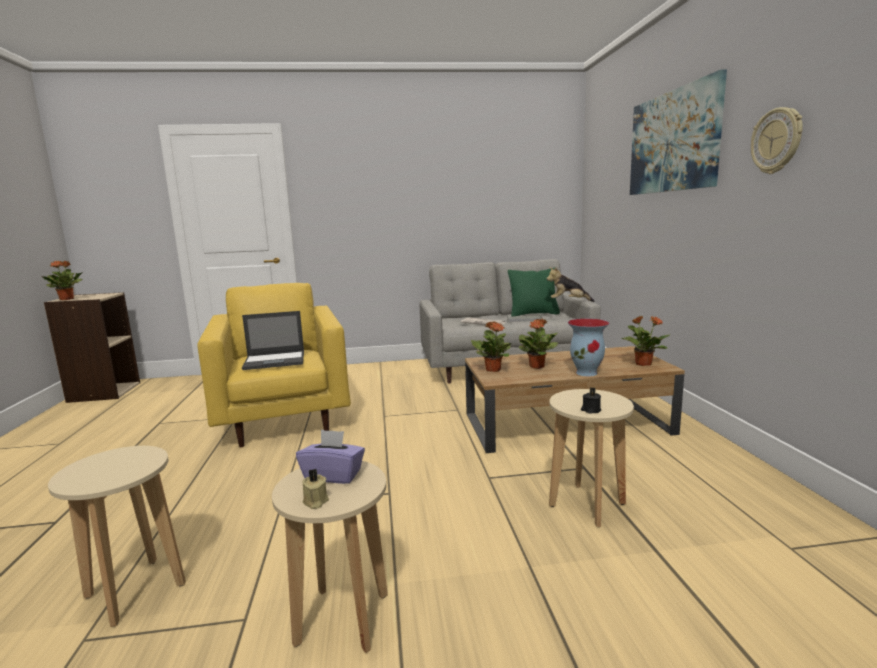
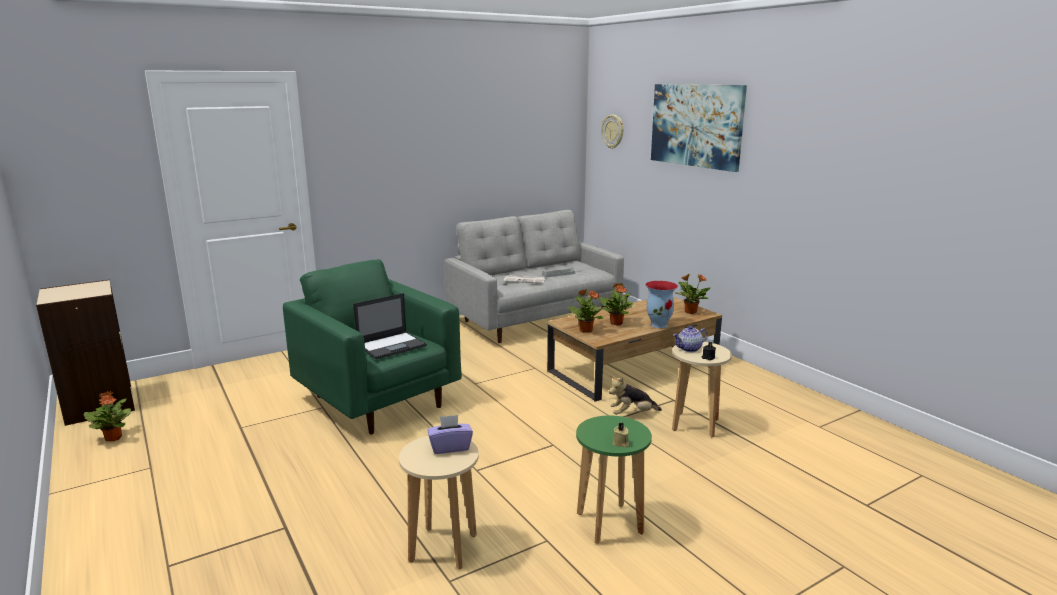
camera: 25 degrees left, 5 degrees up
(67, 299) = (60, 298): potted plant -> potted plant (113, 438)
(284, 419) = (378, 401): yellow armchair -> green armchair
(333, 475) = (607, 427): purple tissue box -> purple tissue box (450, 447)
(342, 620) = (610, 523): beige stool -> green stool
(533, 314) = (557, 265): green pillow -> none
(568, 302) = (594, 254): plush toy -> plush toy (632, 414)
(576, 397) = (689, 349): none -> teapot
(777, 141) = (787, 151): wall clock -> wall clock (613, 131)

